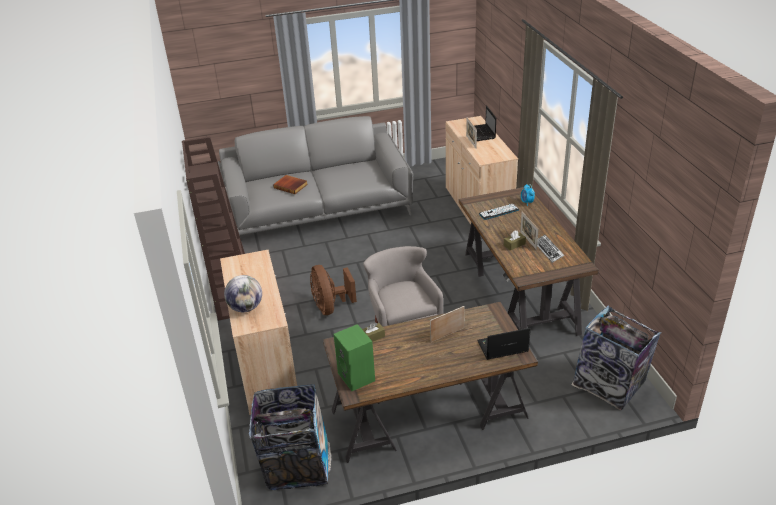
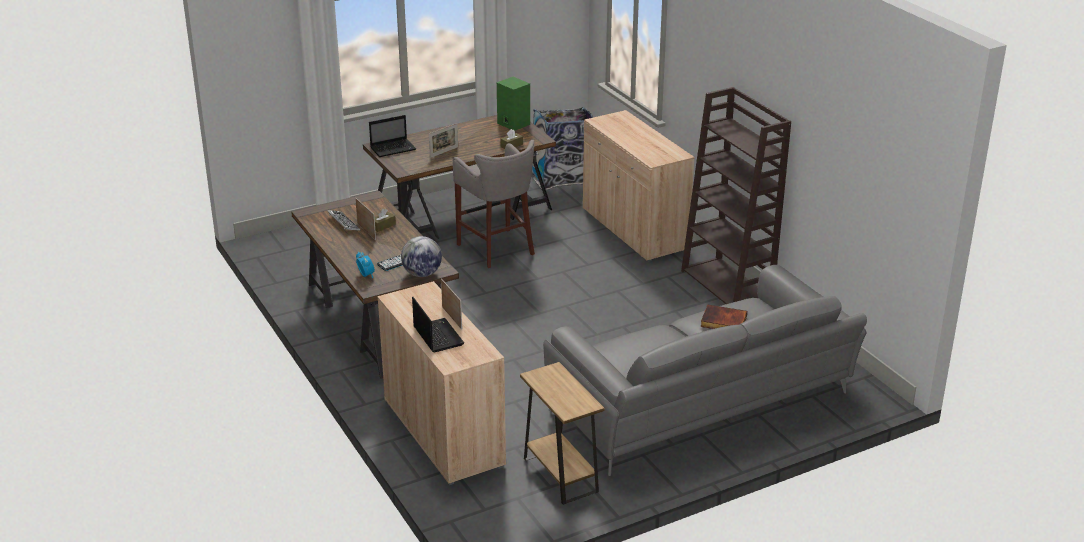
camera: 165 degrees right, 5 degrees down
(246, 308) = (631, 126): globe -> globe (422, 274)
(330, 307) = (601, 283): brown fan -> none
(417, 182) = (560, 475): none -> brown side table
(610, 386) = (289, 248): trash can -> none

